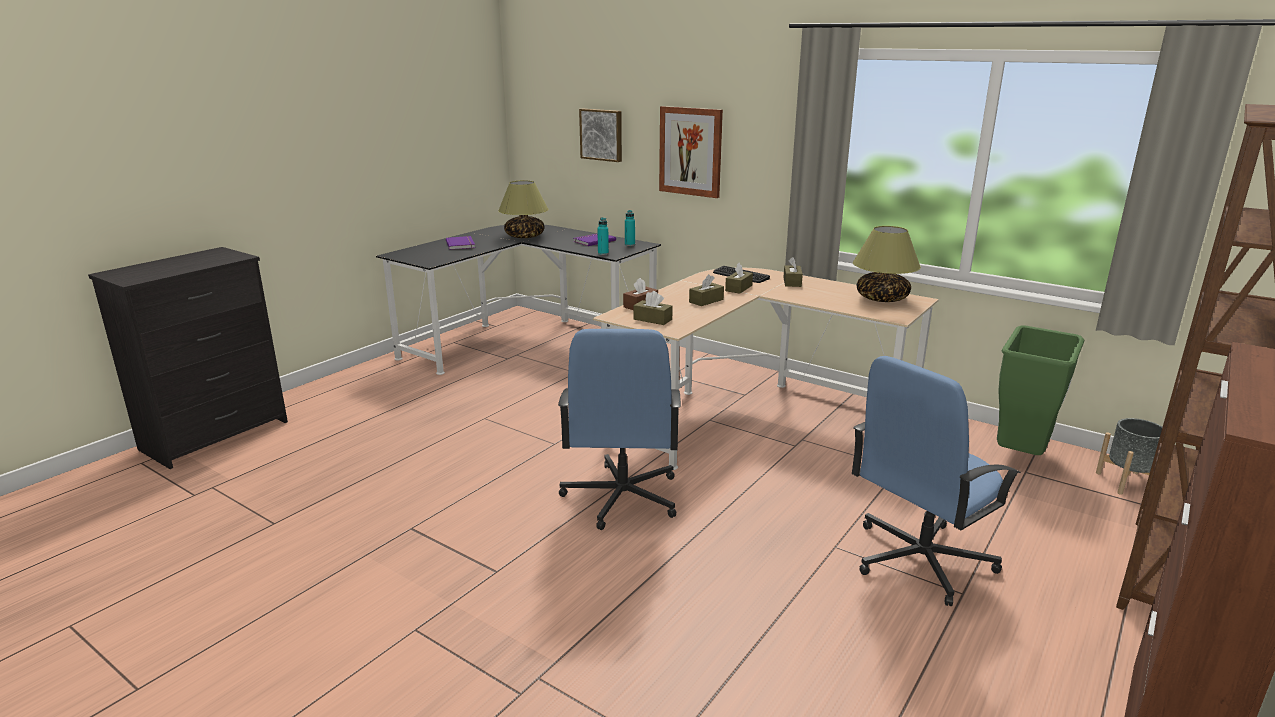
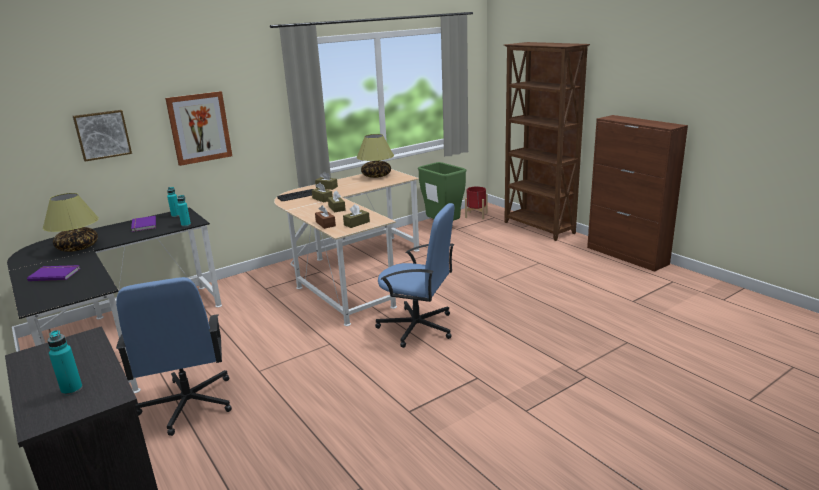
camera: 70 degrees left, 0 degrees up
(151, 270) = (72, 389): none -> turquoise bottle
(919, 560) = (513, 265): blue office chair -> blue office chair (188, 405)
(1127, 482) = (476, 215): grey planter -> red planter

